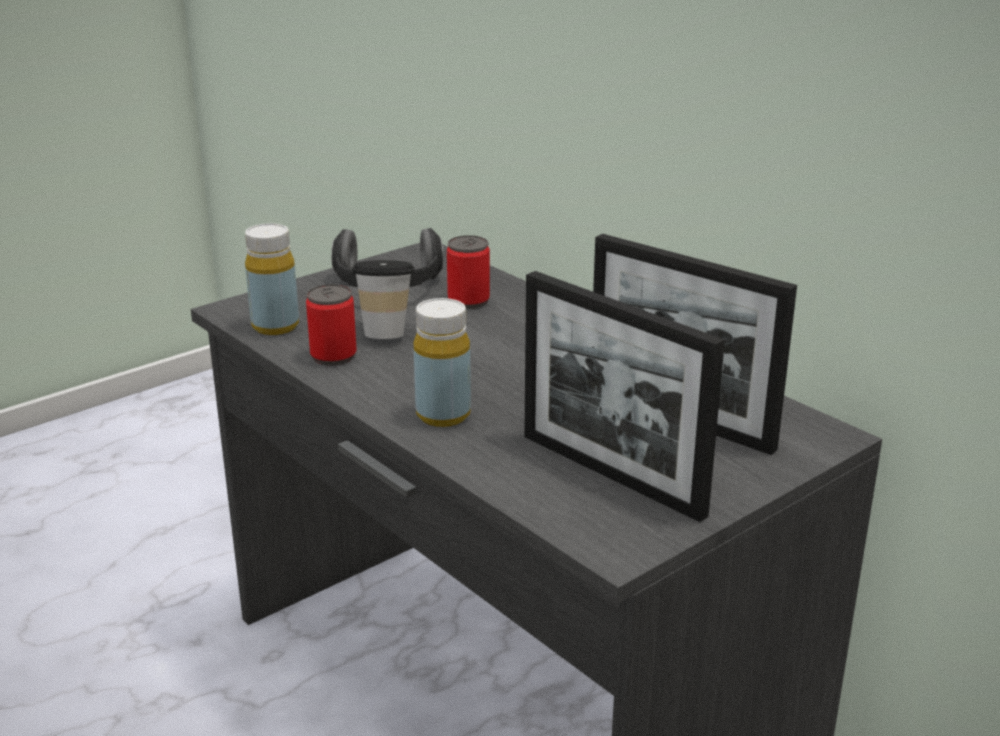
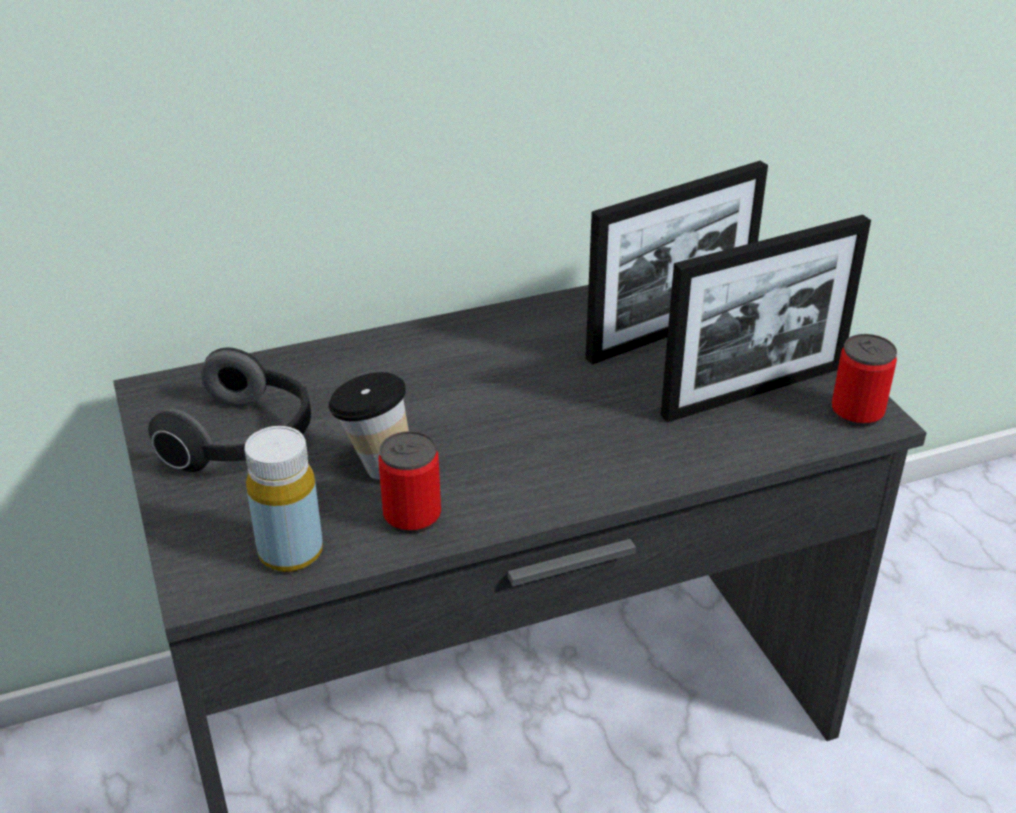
camera: 70 degrees left, 10 degrees up
(443, 415) = (599, 462): yellow bottle -> none
(468, 301) = (330, 390): can -> can (857, 412)

